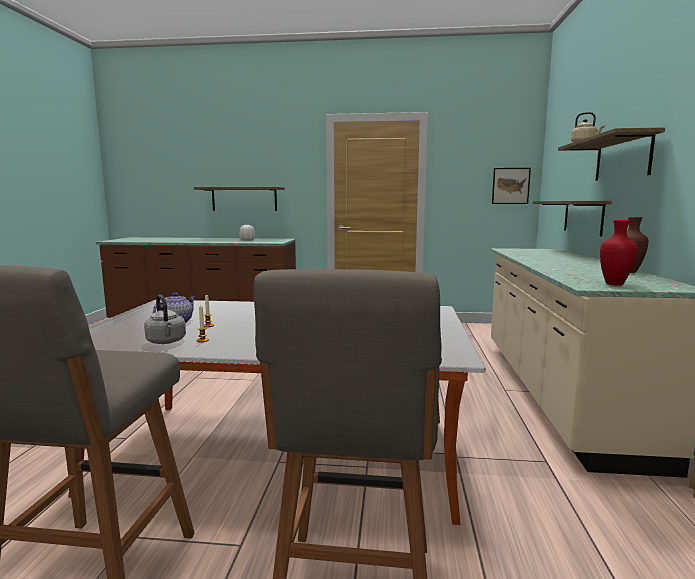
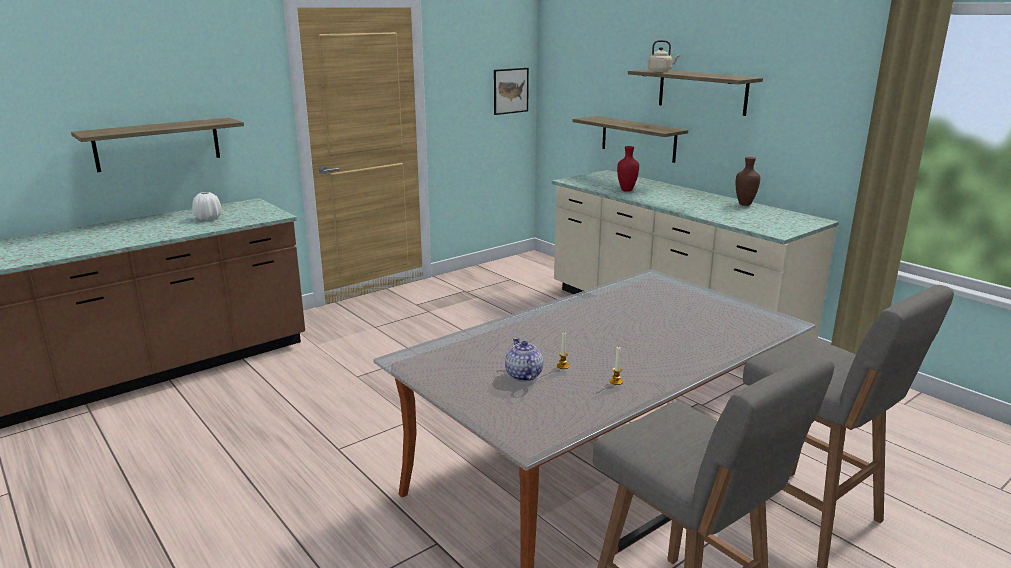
camera: 45 degrees left, 10 degrees up
(166, 342) = (597, 396): grey kettle -> none
(615, 284) = (782, 226): red vase -> red vase (627, 190)

